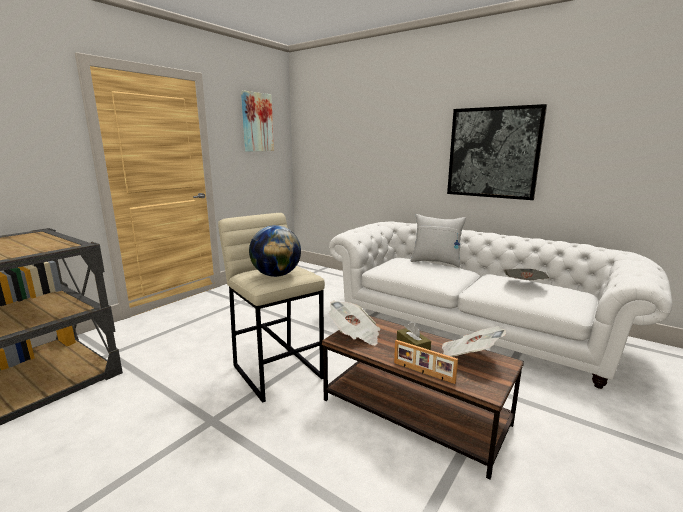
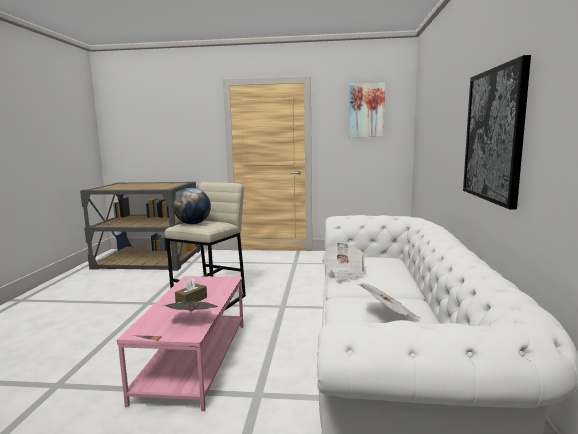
camera: 60 degrees right, 5 degrees down
(355, 335) = (199, 282): newspaper -> newspaper (343, 273)
(415, 412) = (194, 360): brown coffee table -> pink coffee table
(423, 373) = (154, 309): picture frame -> none
(435, 263) = (399, 270): grey pillow -> none

